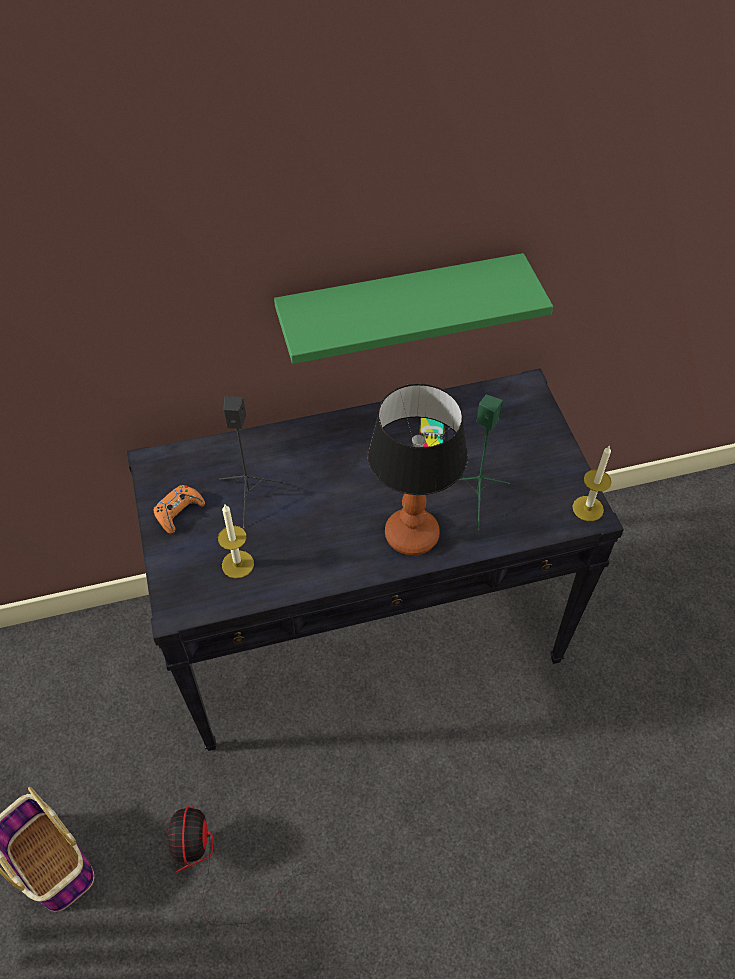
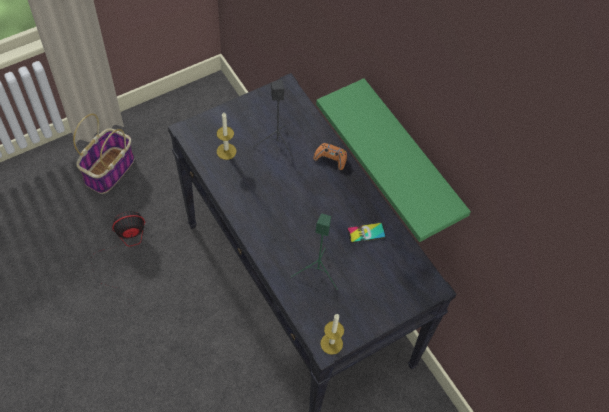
camera: 70 degrees right, 5 degrees up
(178, 512) = (254, 111): orange game controller -> orange game controller (330, 158)
(412, 536) = (274, 239): table lamp -> none

